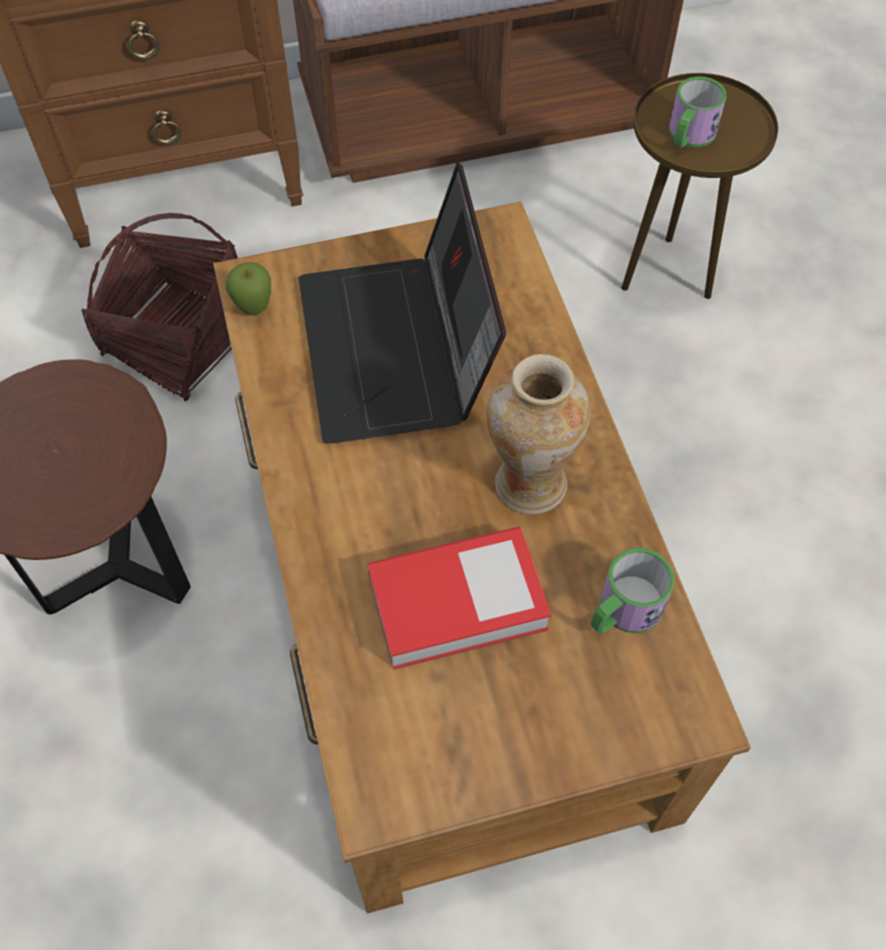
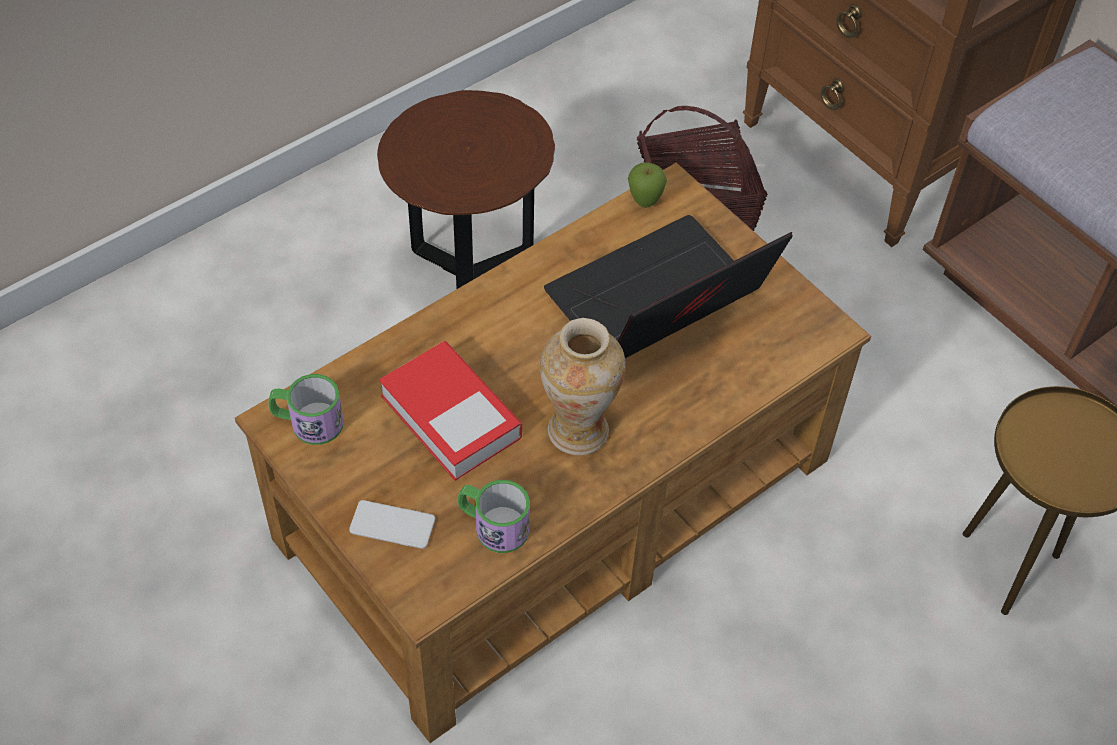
camera: 65 degrees right, 5 degrees down
(584, 718) = (392, 525): none -> phone
(688, 136) = (1047, 442): mug -> mug (307, 422)

